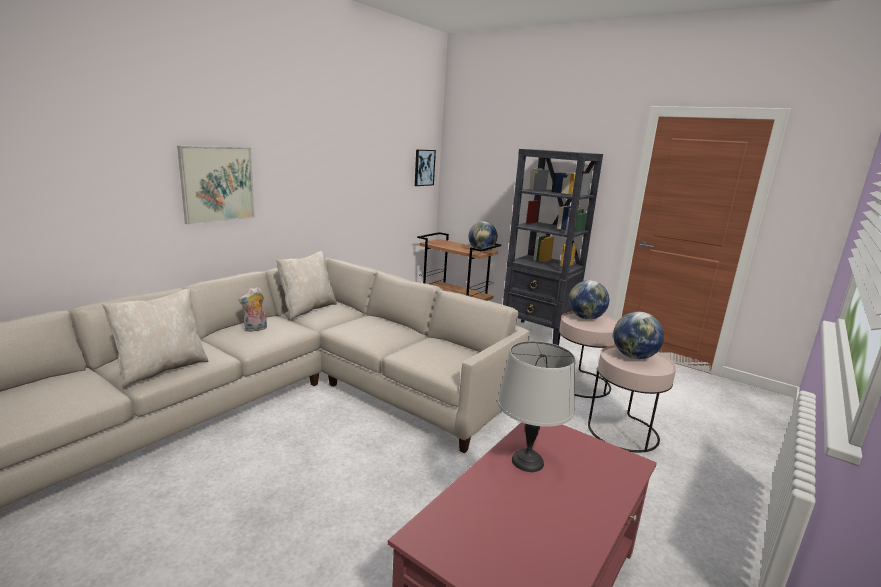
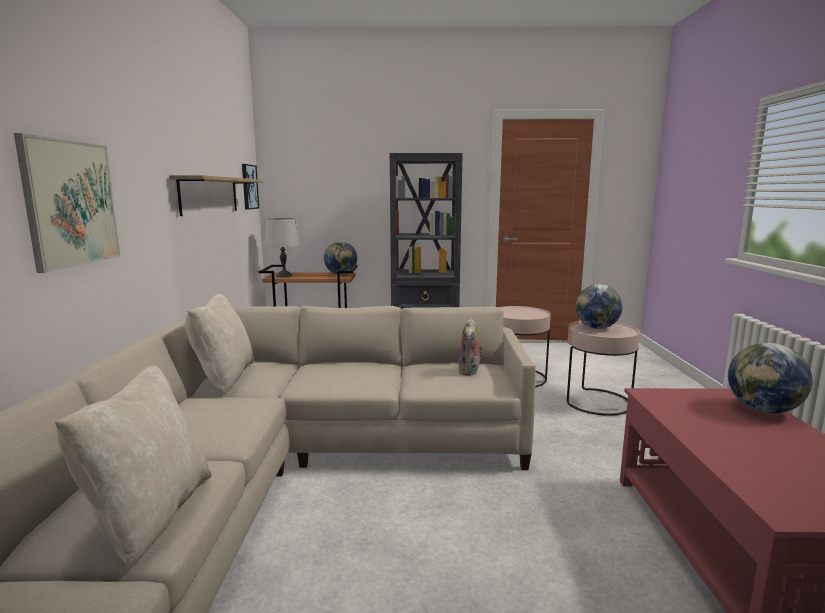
camera: 35 degrees left, 5 degrees down
(255, 329) = (200, 418): plush toy -> plush toy (470, 371)
(366, 176) = (210, 195): none -> shelf
(527, 462) = (702, 422): grey table lamp -> grey table lamp (284, 275)
(585, 318) = (510, 311): globe -> globe (763, 410)

